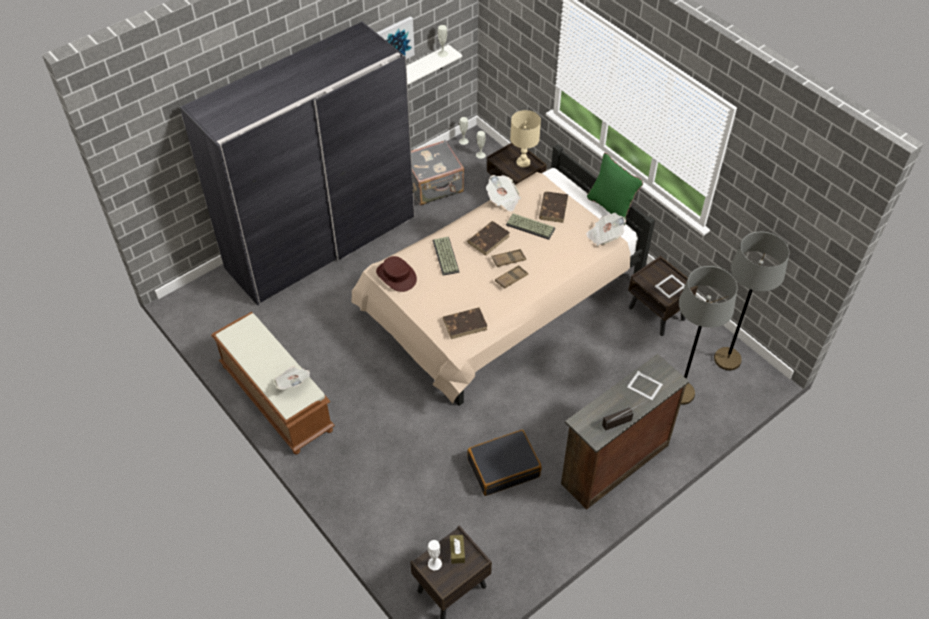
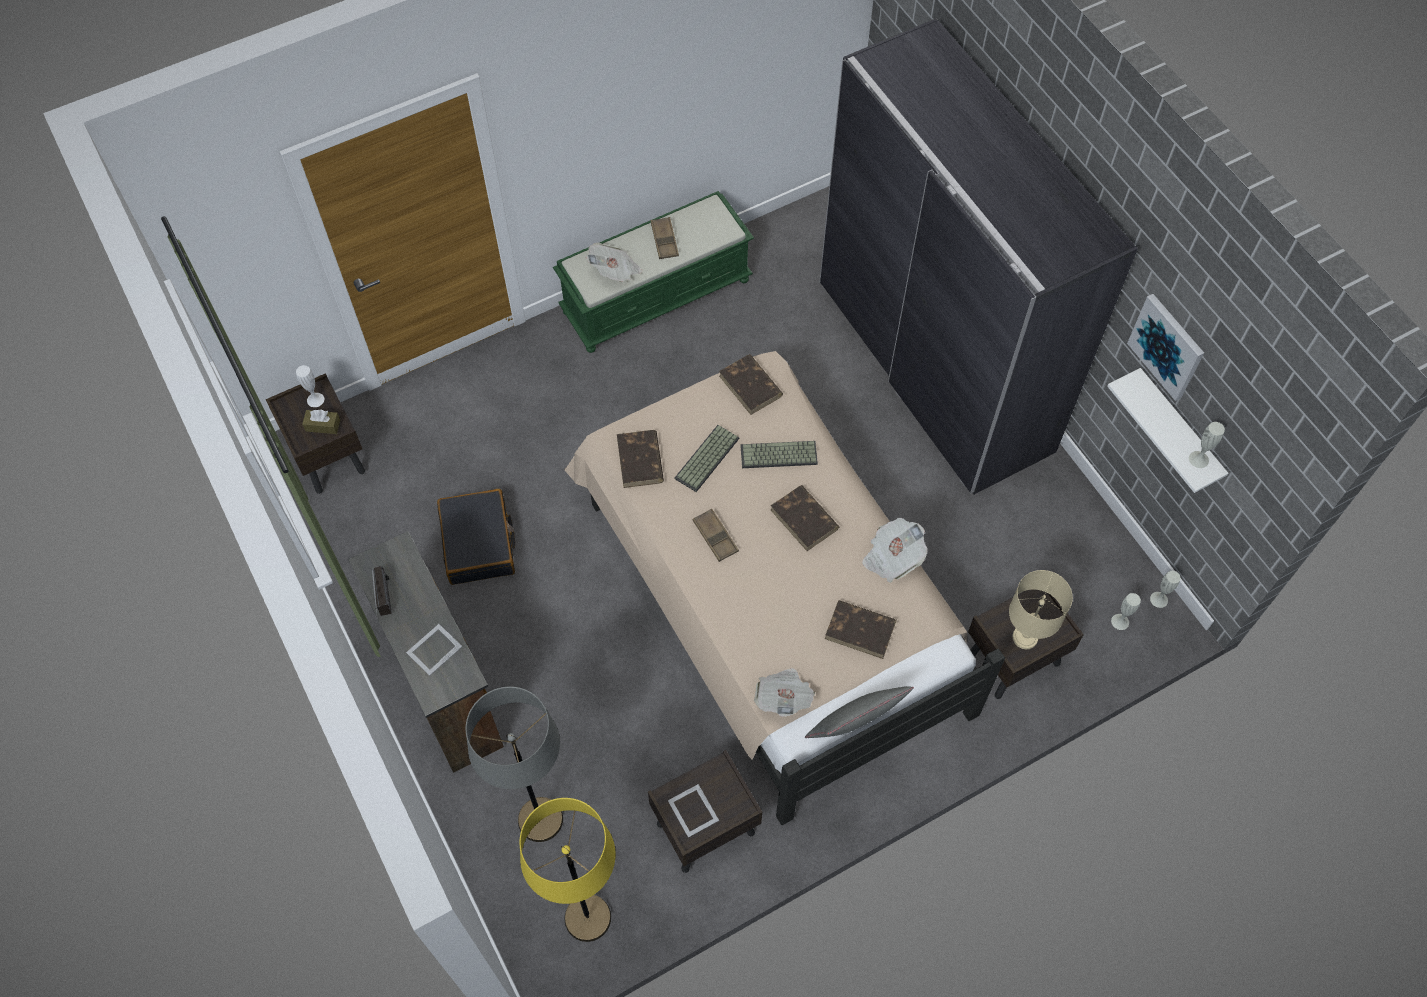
camera: 100 degrees right, 10 degrees up
(275, 398) = (656, 295): brown bench -> green bench
(396, 276) = (751, 386): brown hat -> brown book
(434, 186) = (1044, 535): grey suitcase -> none
(508, 259) = (755, 540): brown tray -> brown tray (664, 240)
(531, 226) = (823, 587): keyboard -> keyboard (707, 459)
(611, 208) = (853, 729): green pillow -> grey pillow
(727, 359) = (587, 918): grey floor lamp -> yellow floor lamp

